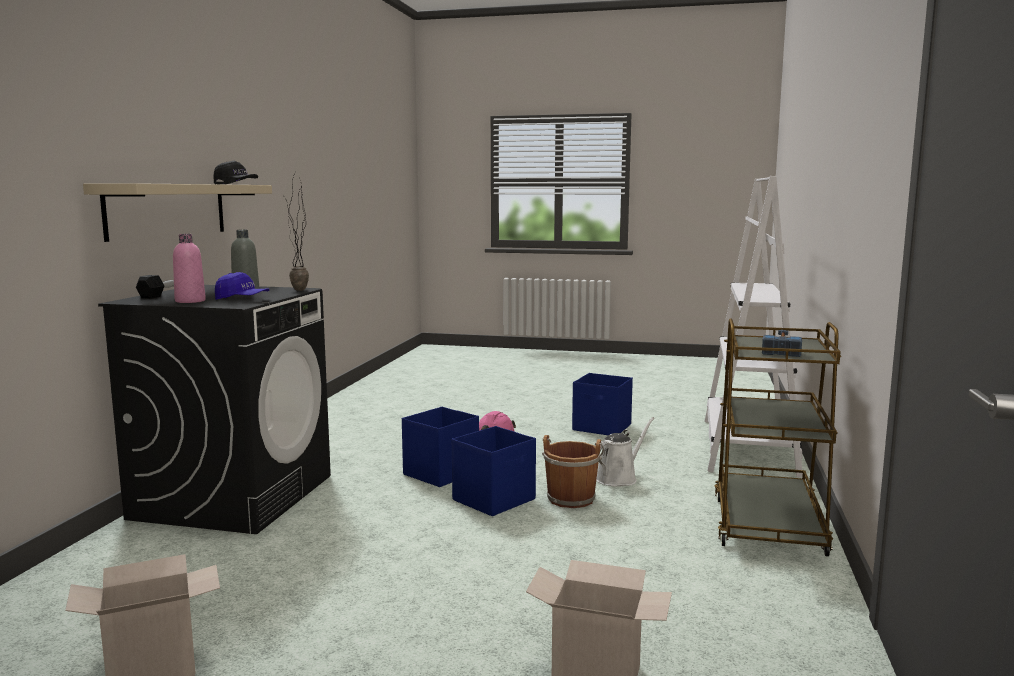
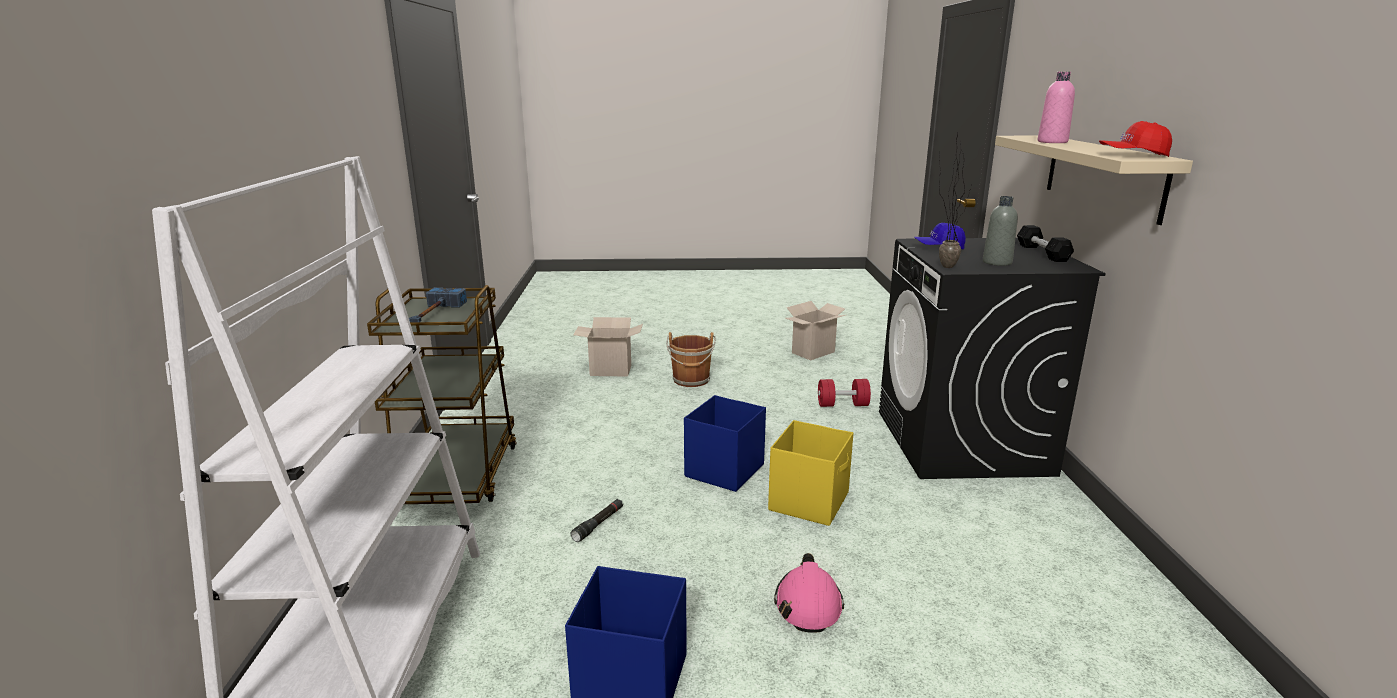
camera: 165 degrees right, 10 degrees up
(190, 301) = (972, 243): pink bottle -> pink bottle (1052, 142)
(236, 184) = (1133, 155): black cap -> red cap
(282, 550) = (842, 405): none -> red dumbbell
(440, 473) = (810, 501): blue storage box -> yellow storage box
(571, 498) = (649, 484): brown bucket -> brown bucket (691, 380)
(619, 478) = (598, 524): white watering can -> black flashlight

